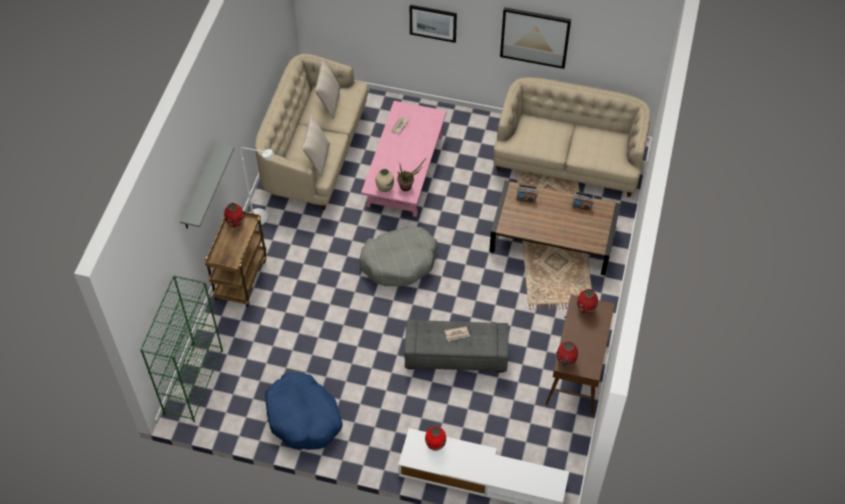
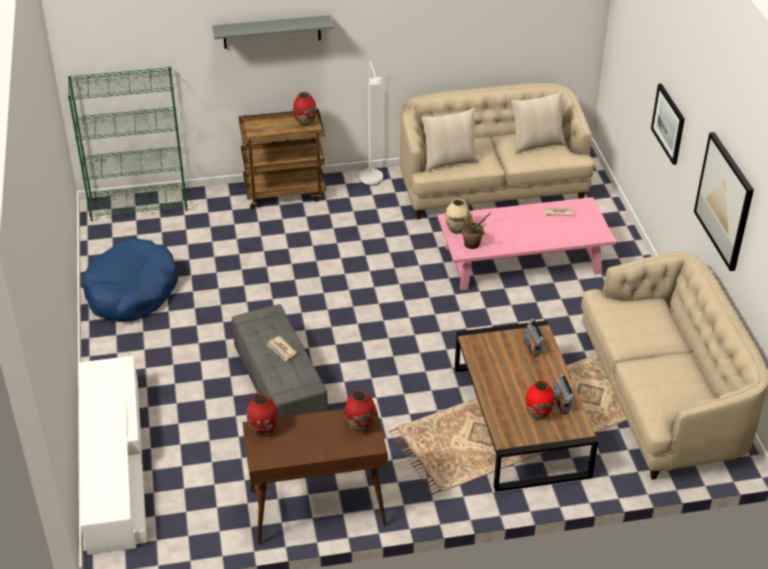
camera: 65 degrees right, 15 degrees down
(399, 262) = (385, 297): grey dog bed -> none
(435, 445) = (119, 384): red vase -> red vase (538, 414)

